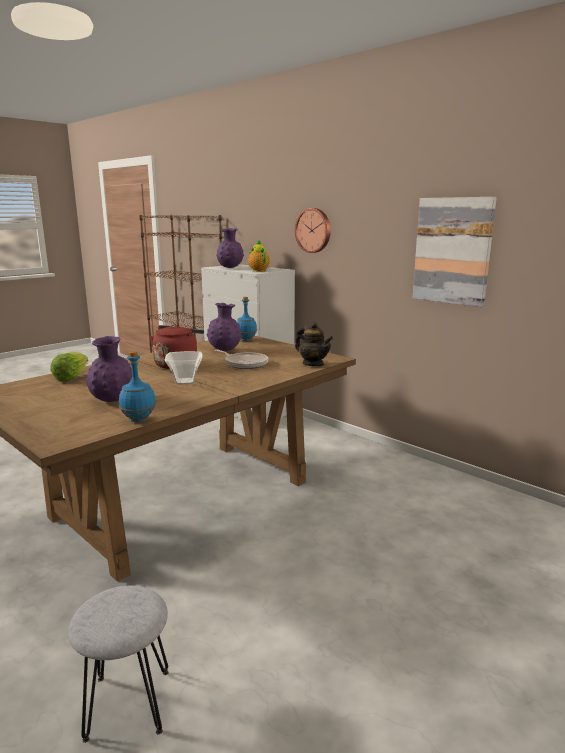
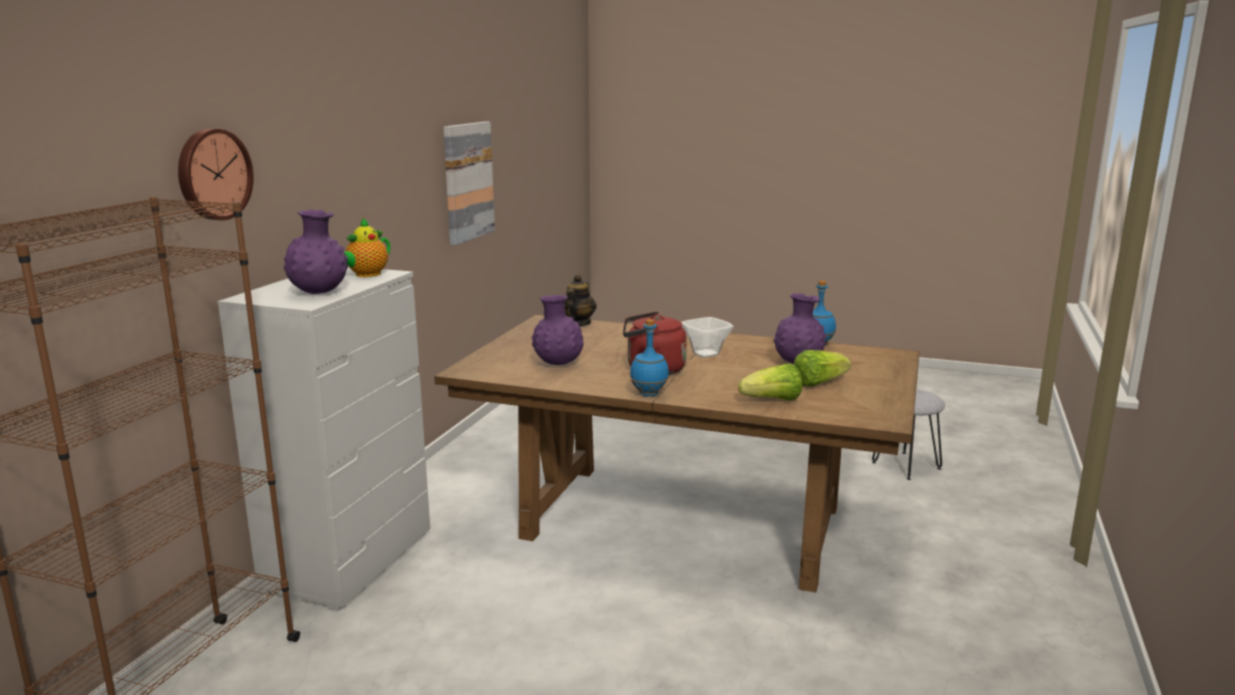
camera: 115 degrees left, 0 degrees up
(68, 395) = (818, 383): none -> lettuce
(244, 364) = (609, 346): frying pan -> none
(246, 340) = (488, 365): blue bottle -> blue bottle (649, 394)
(314, 230) = (343, 189): wall clock -> wall clock (212, 174)

